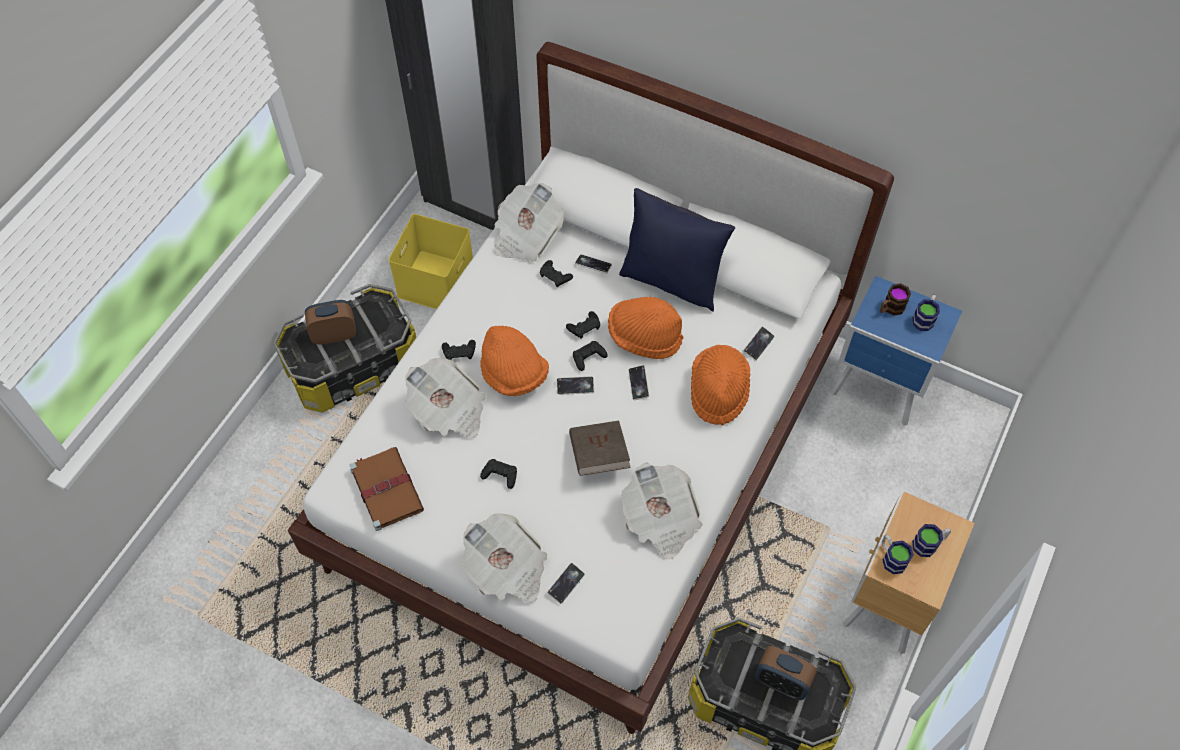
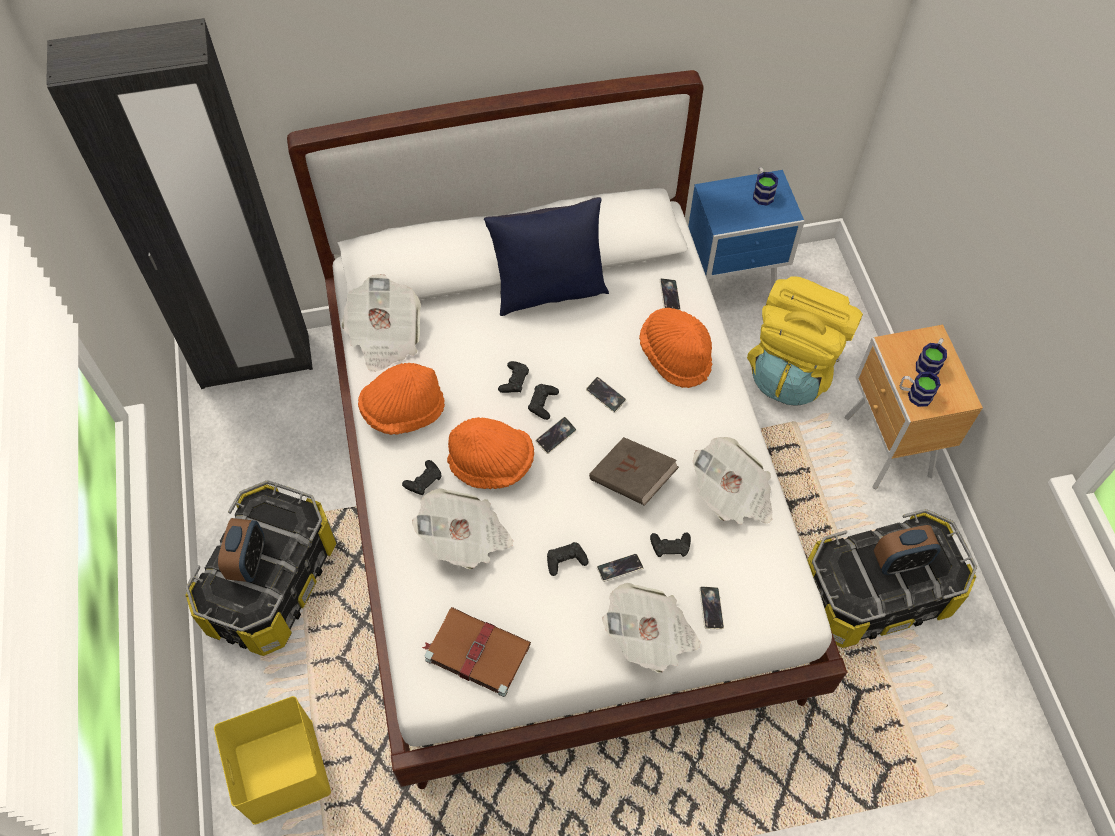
camera: 40 degrees left, 0 degrees up
(334, 334) = (248, 561): alarm clock -> alarm clock turned 150 degrees clockwise
(435, 280) = (279, 451): yellow storage box -> yellow storage box (280, 769)
(555, 276) = (445, 354): black game controller -> black game controller (670, 546)
(593, 265) = (470, 322): phone -> phone (619, 568)
(644, 337) = (572, 353): orange hat -> orange hat (403, 411)
(869, 486) = (793, 368): none -> yellow backpack
(890, 308) = (730, 202): mug -> none

